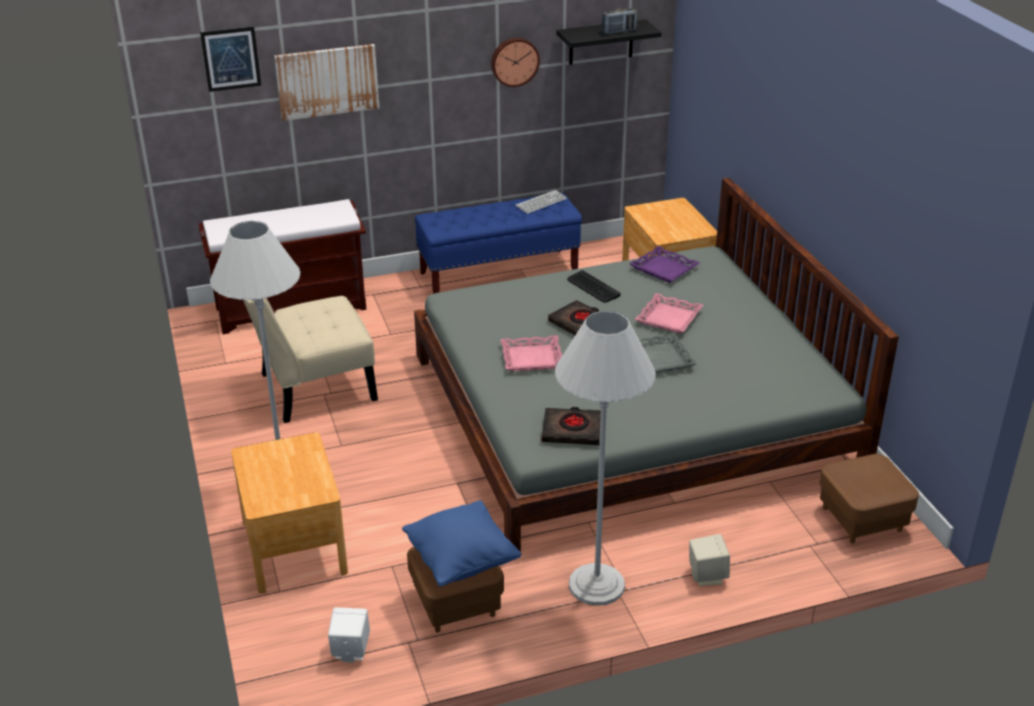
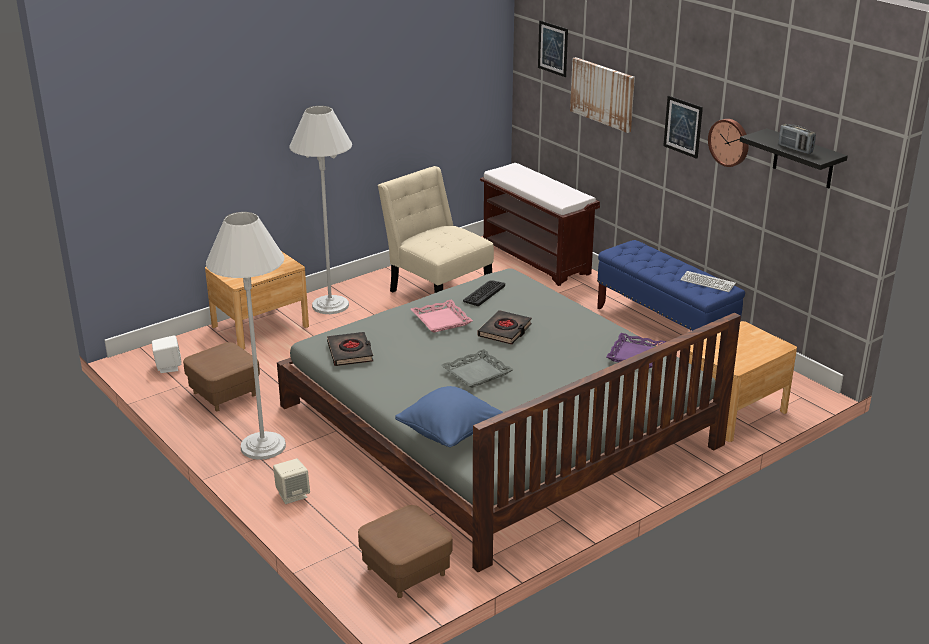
camera: 70 degrees right, 5 degrees down
(451, 70) = (683, 126): none -> picture
(461, 561) = (221, 361): blue pillow -> blue pillow (449, 434)
(593, 287) = (572, 327): keyboard -> keyboard (484, 293)
(669, 318) = (548, 369): pink tray -> none

